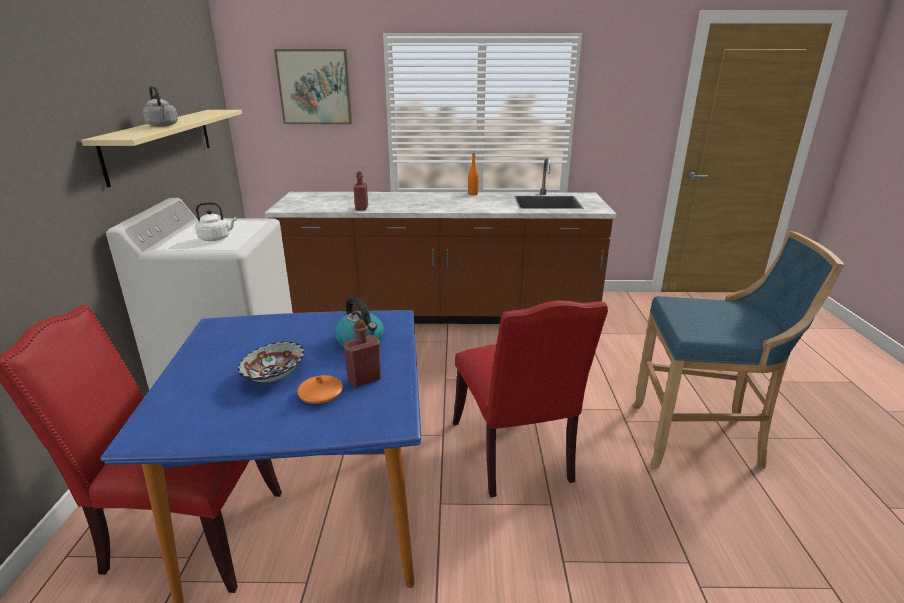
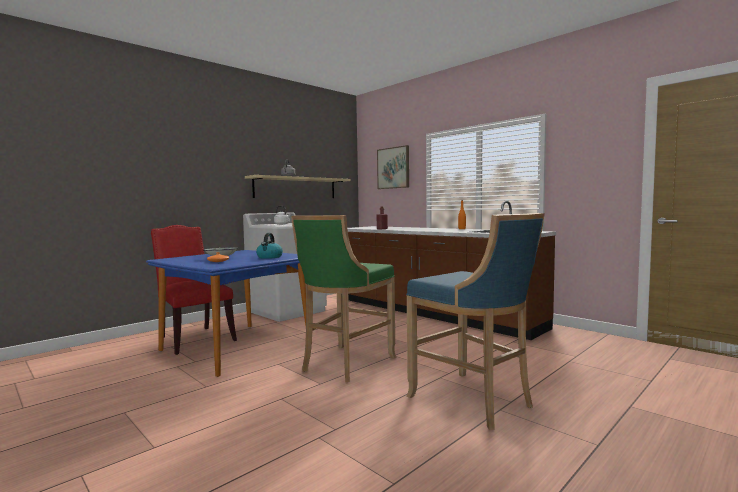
camera: 45 degrees right, 20 degrees down
(364, 380) = (239, 261): red bottle -> none
(515, 454) = (345, 364): red chair -> green stool

